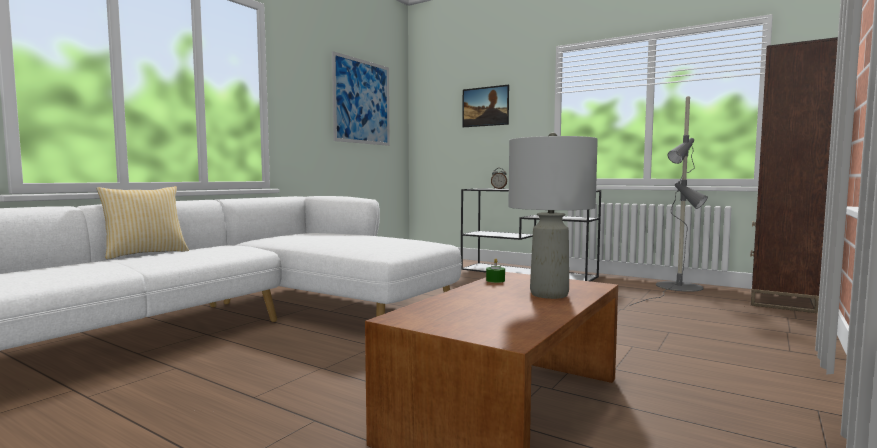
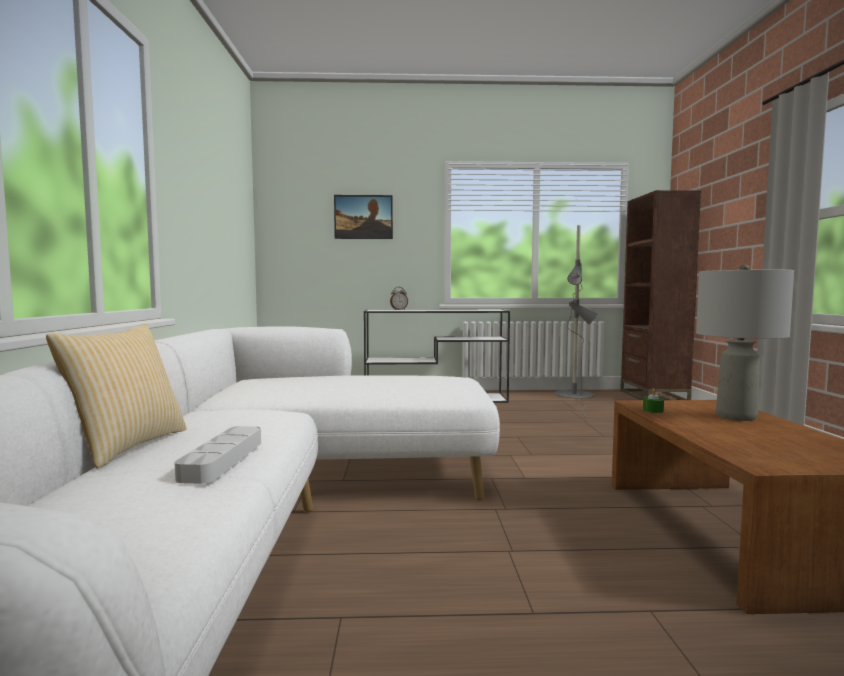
camera: 35 degrees left, 0 degrees up
(145, 262) = (222, 459): none -> grey tray
(362, 102) = (225, 198): picture -> none

